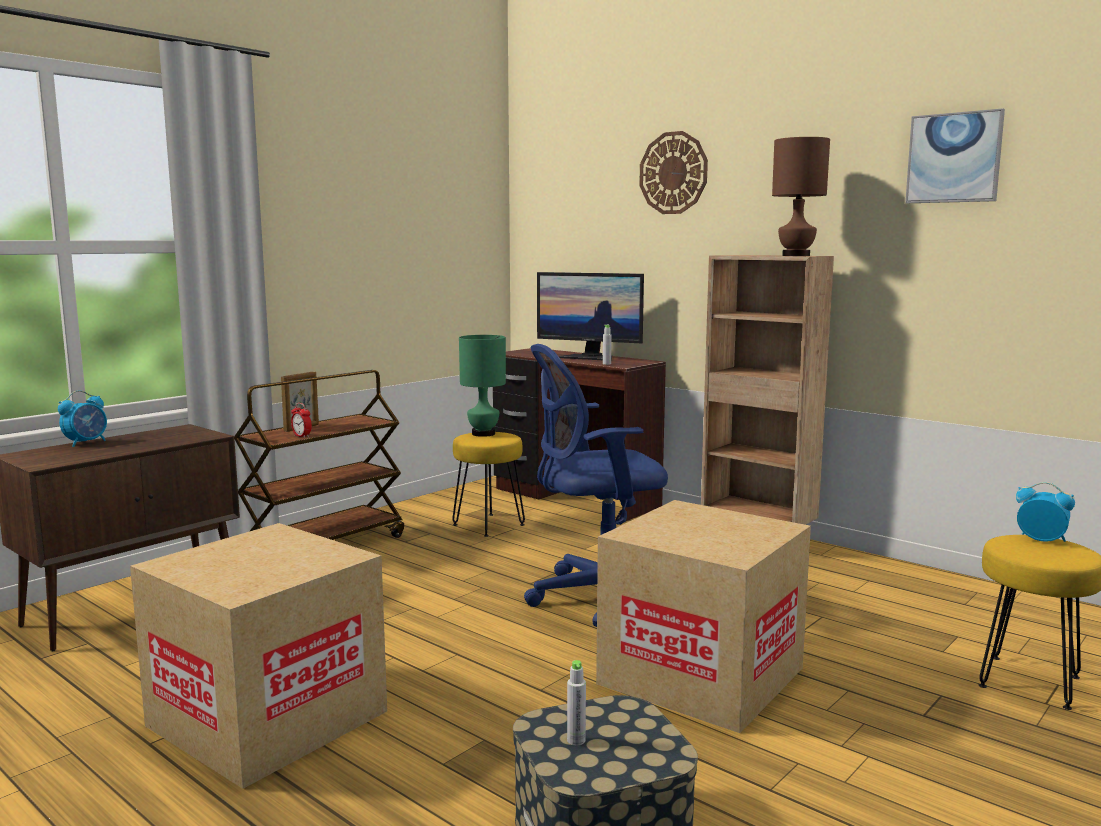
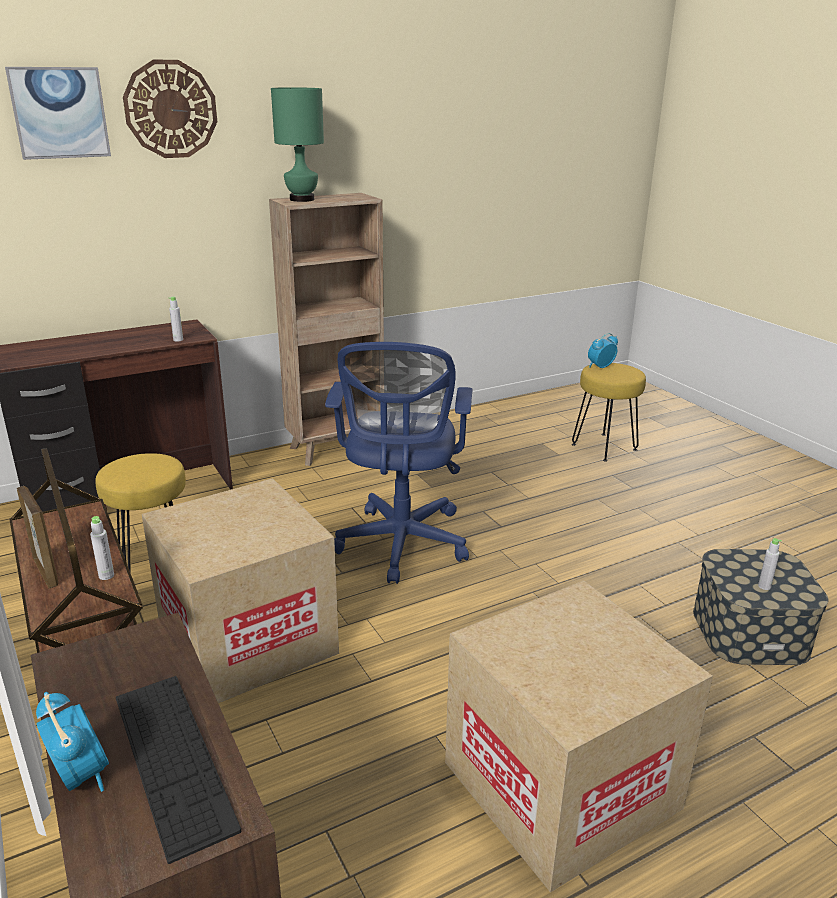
camera: 70 degrees left, 15 degrees up
(93, 452) = (173, 759): none -> keyboard
(301, 436) = (106, 576): alarm clock -> grey bottle
(483, 433) = (122, 468): green table lamp -> green table lamp (301, 199)
(590, 357) = (122, 338): monitor -> none
(701, 676) = (560, 541): cardboard box -> cardboard box (247, 640)
(796, 255) = (358, 198): brown table lamp -> none
(954, 158) = (435, 106): picture -> picture (59, 113)

